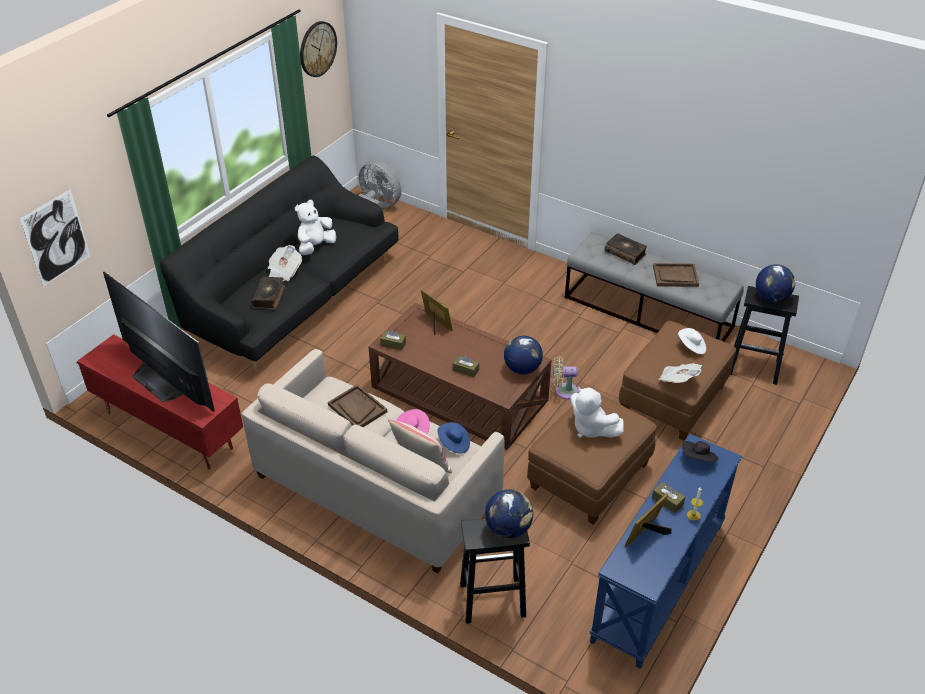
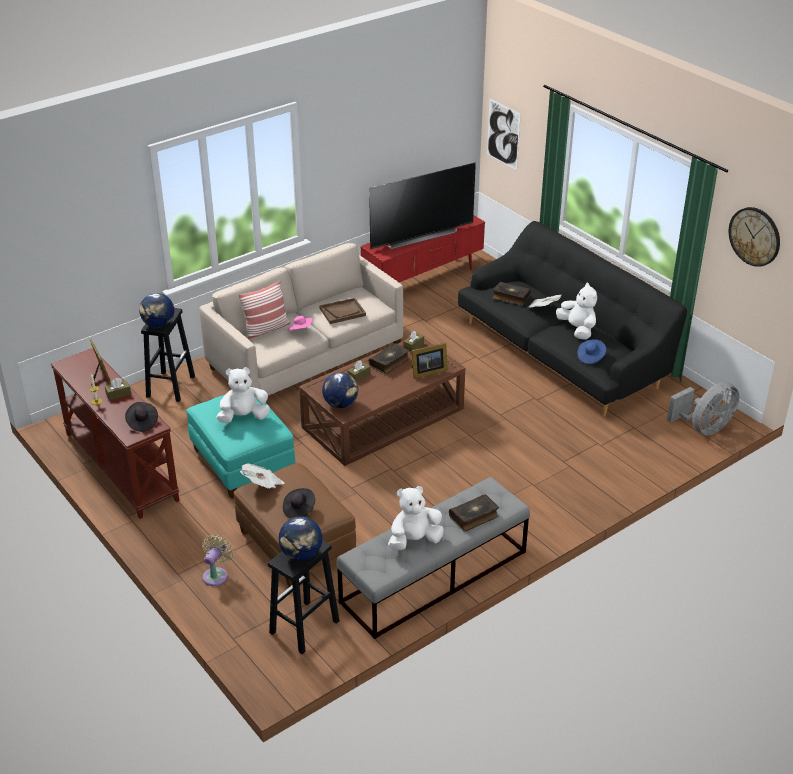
camera: 110 degrees right, 5 degrees down
(432, 353) = (390, 362): none -> book
(454, 444) = (276, 347): blue hat -> blue hat (590, 357)
(563, 391) = (350, 479): beige fan -> beige fan (216, 575)
(589, 477) = (242, 463): brown ottoman -> turquoise ottoman
(659, 582) = (120, 466): blue console table -> brown console table
(675, 276) = (414, 540): brown tray -> white plush toy
(691, 347) = (299, 509): white hat -> black hat

